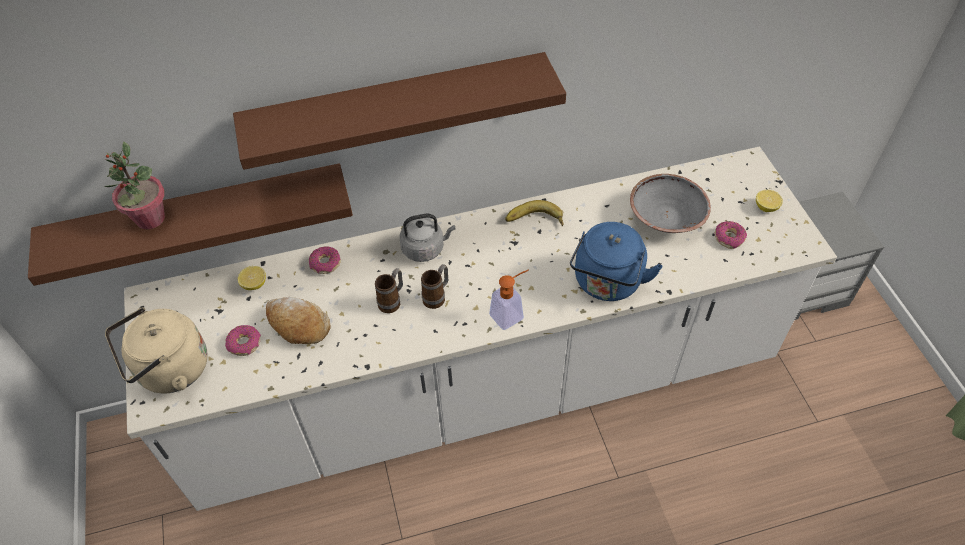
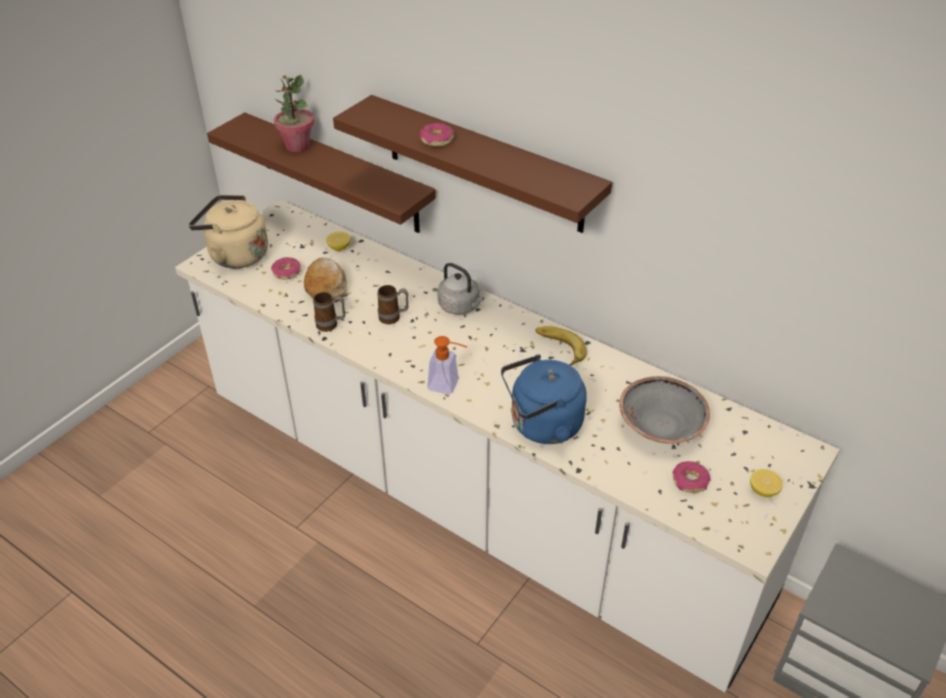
camera: 50 degrees right, 10 degrees down
(325, 264) = (391, 268): donut -> donut (436, 140)
(437, 297) = (422, 338): mug -> mug (331, 325)

